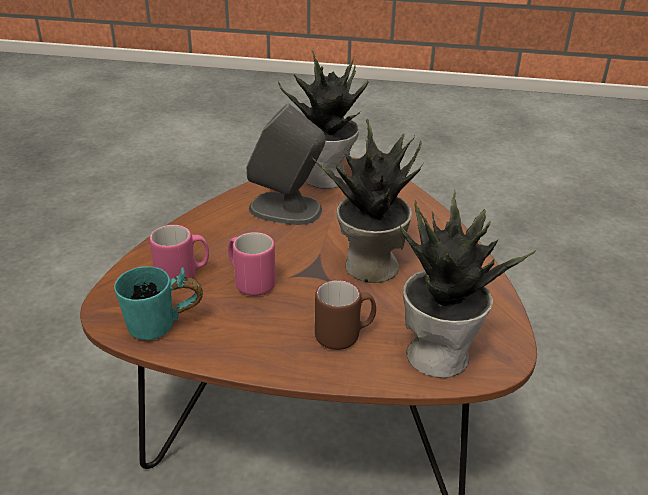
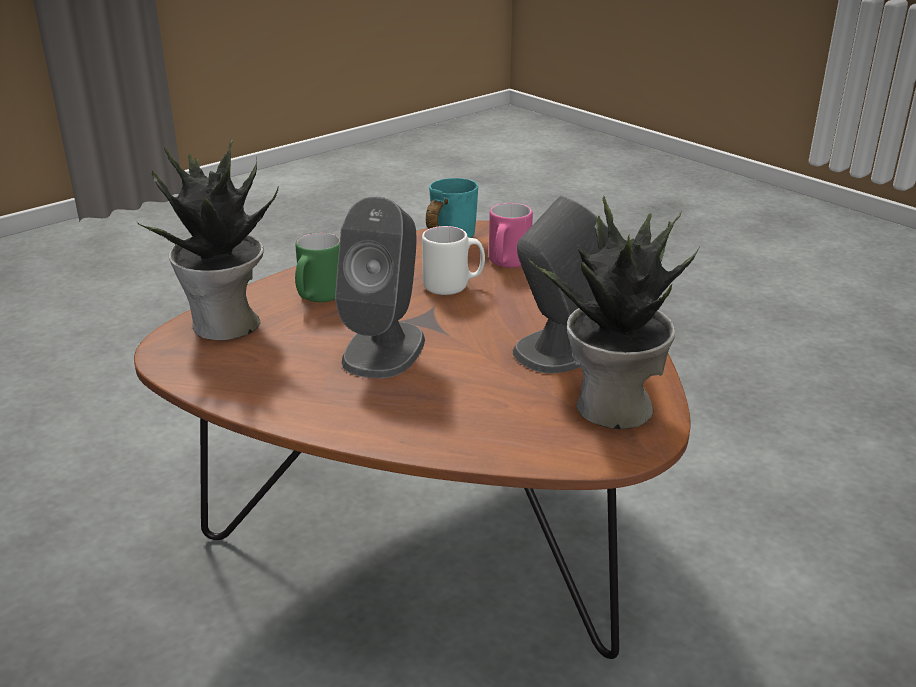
camera: 130 degrees right, 5 degrees down
(250, 282) = (453, 286): pink mug -> white mug
(345, 336) = (318, 298): brown mug -> green mug
(369, 267) = (384, 349): potted plant -> grey speaker

